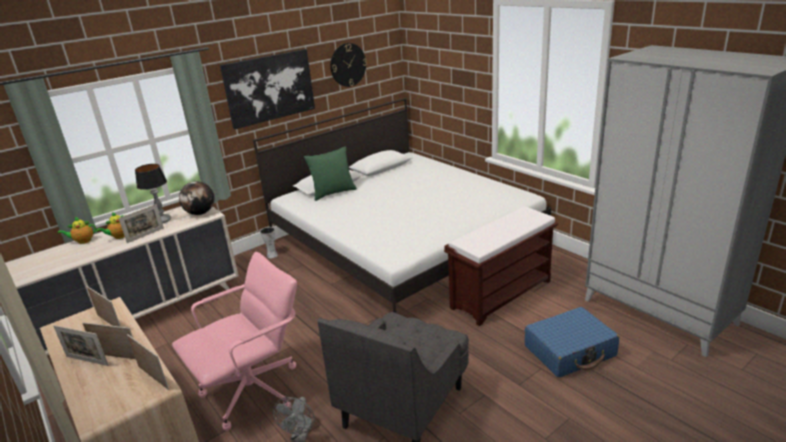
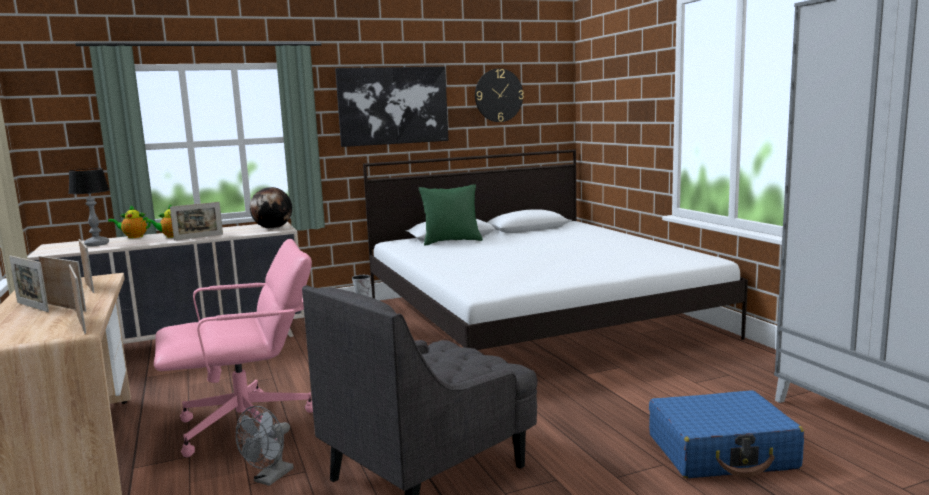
camera: 15 degrees right, 15 degrees down
(162, 220) = (228, 230): table lamp -> table lamp (97, 244)
(501, 293) = (644, 379): brown bench -> none

